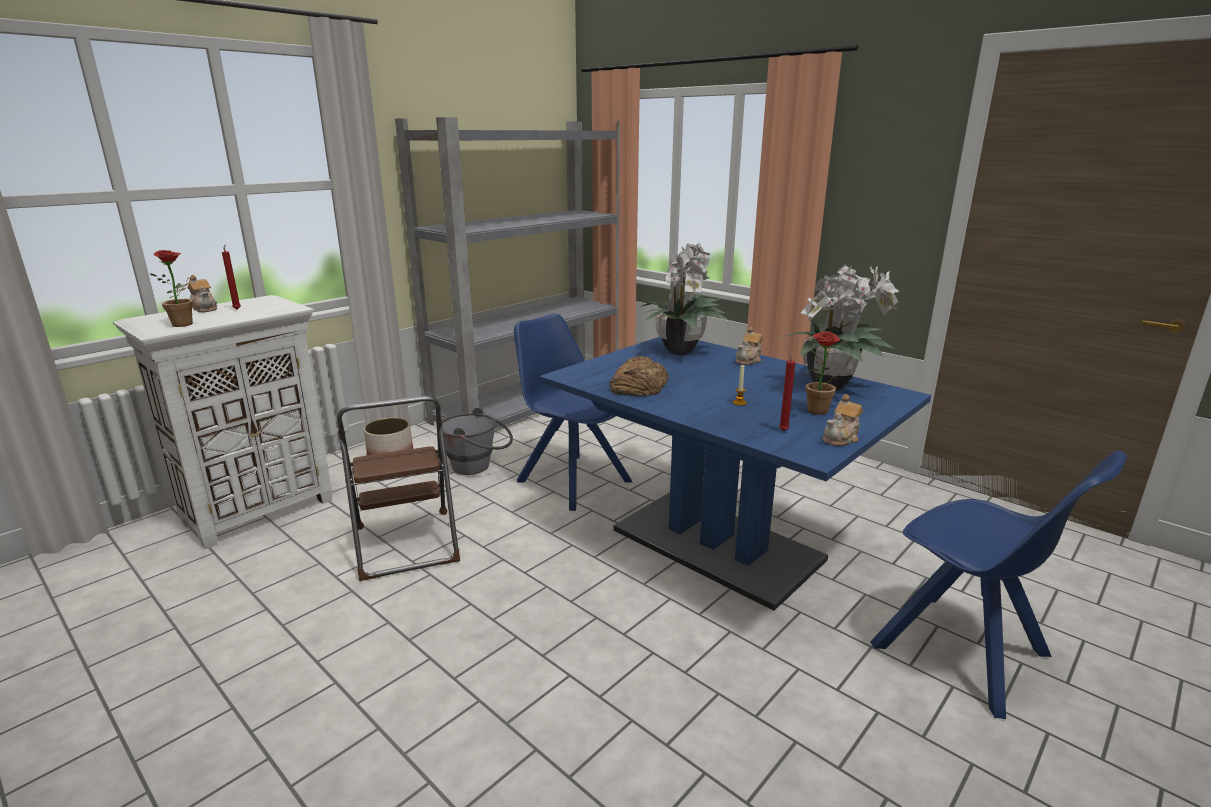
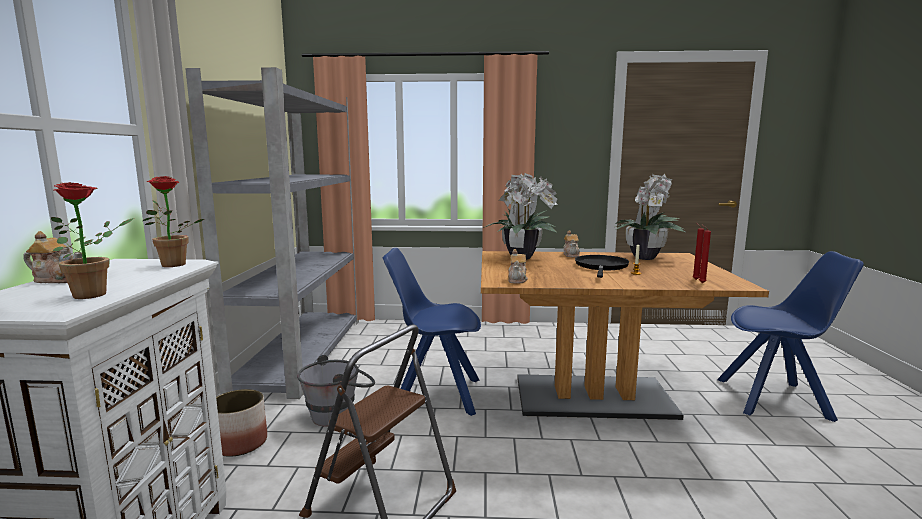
camera: 40 degrees left, 10 degrees down
(237, 309) = (119, 273): red candle -> red candle (700, 283)
(638, 385) = (559, 278): bread -> none
(716, 545) = (593, 397): blue dining table -> brown dining table
(728, 384) = (601, 267): none -> black frying pan
(817, 412) = (679, 269): potted plant -> potted plant (173, 266)
(841, 438) = (725, 276): teapot -> teapot (517, 280)

